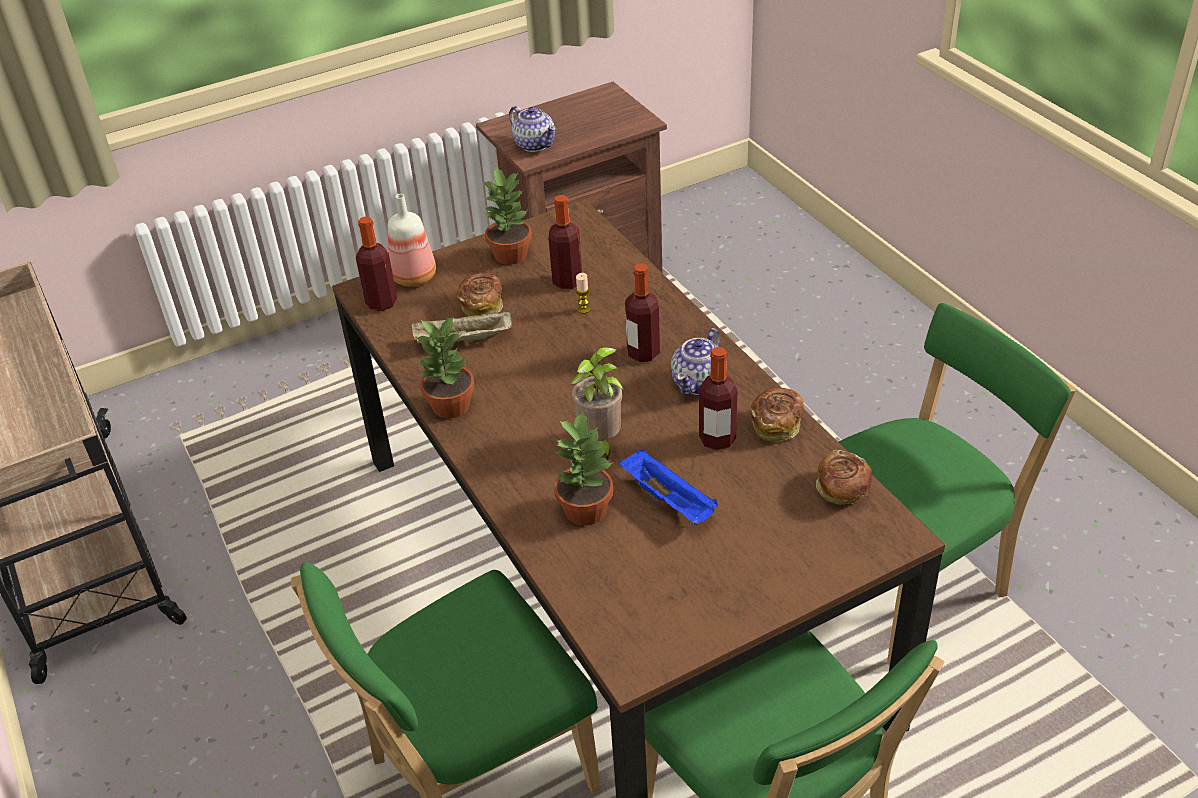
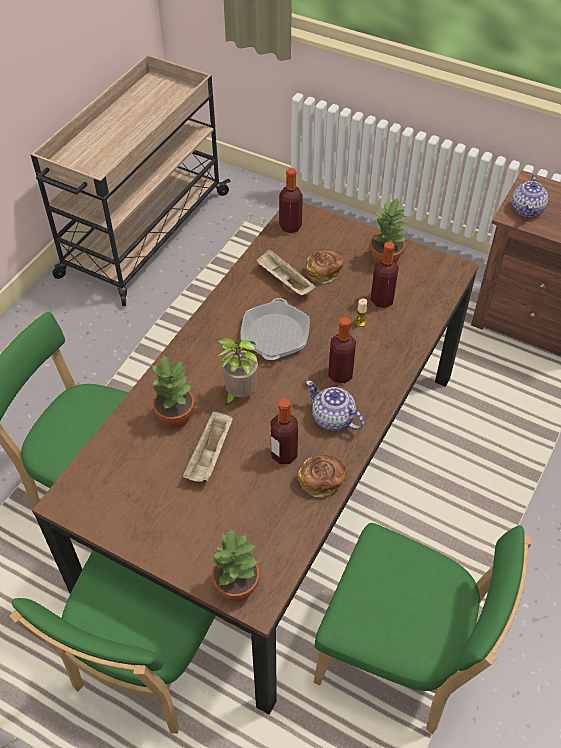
camera: 55 degrees right, 10 degrees up
(413, 276) = (326, 226): bottle -> none
(451, 406) = (222, 307): potted plant -> potted plant (236, 587)
(538, 380) = (275, 335): none -> frying pan
(670, 501) = (210, 455): blue tray -> beige tray
(699, 383) = (333, 419): teapot -> teapot turned 45 degrees clockwise
(842, 490) = (281, 548): bread -> none

